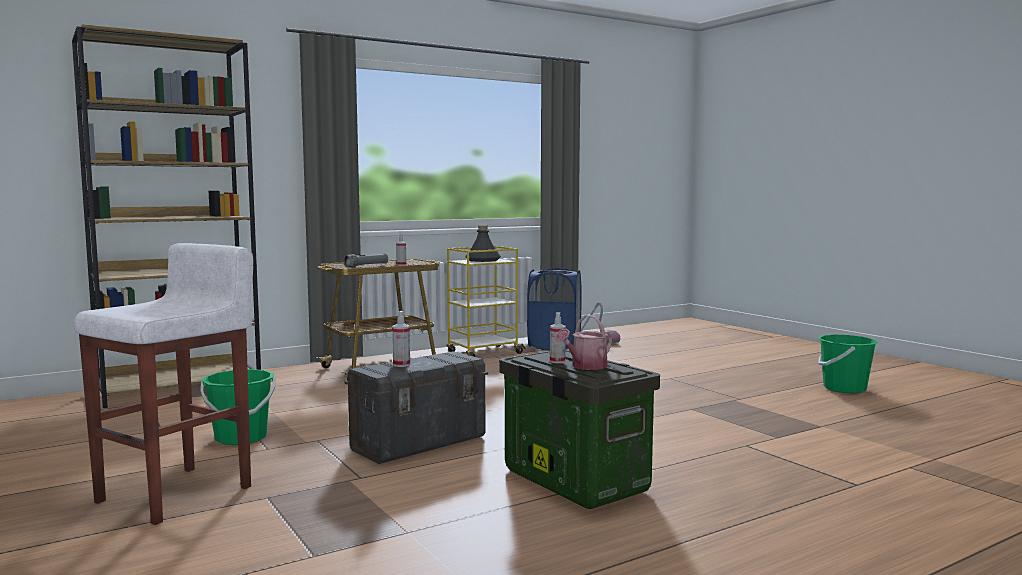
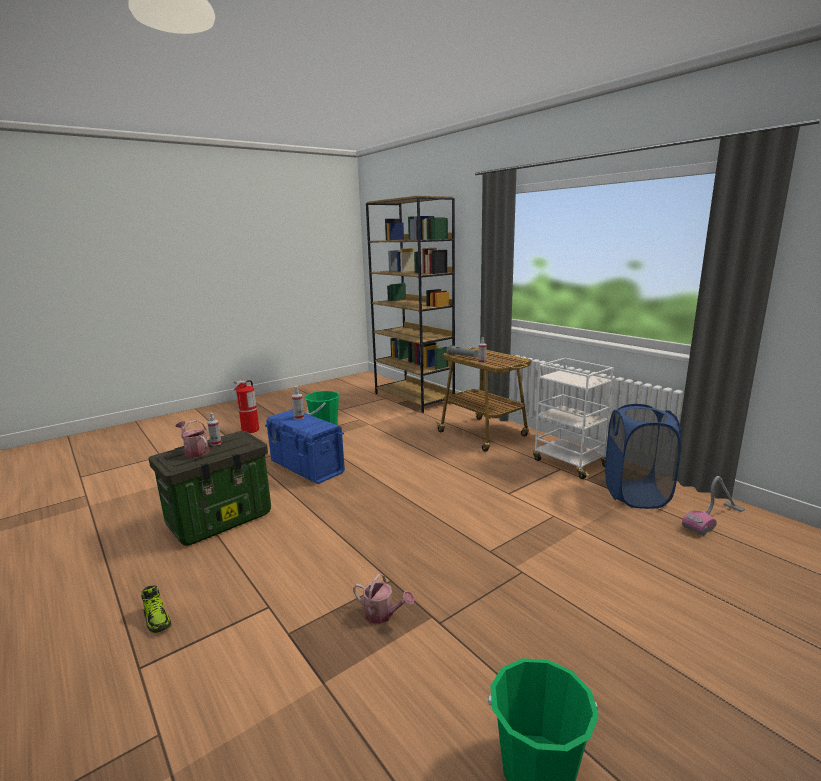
camera: 85 degrees right, 10 degrees up
(178, 494) = (250, 430): white stool -> fire extinguisher
(420, 443) = (307, 467): grey storage box -> blue storage box
(483, 260) = (577, 377): grey bottle -> none
(483, 353) = (569, 463): yellow cart -> white cart
(738, 411) = (383, 614): none -> watering can
(790, 487) = (157, 619): none -> shoe

